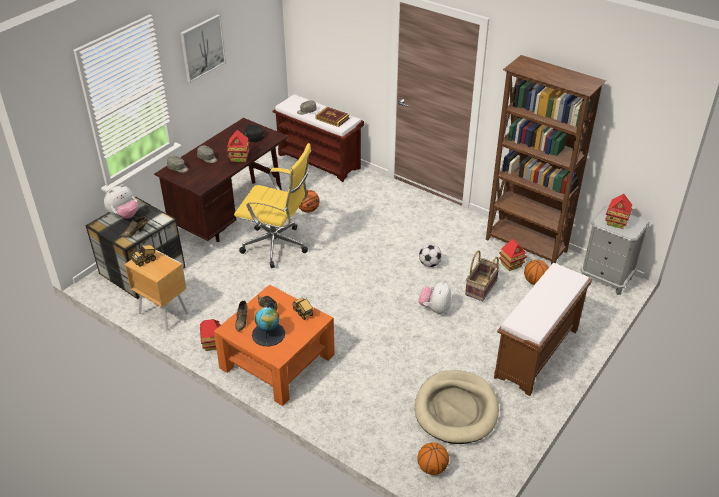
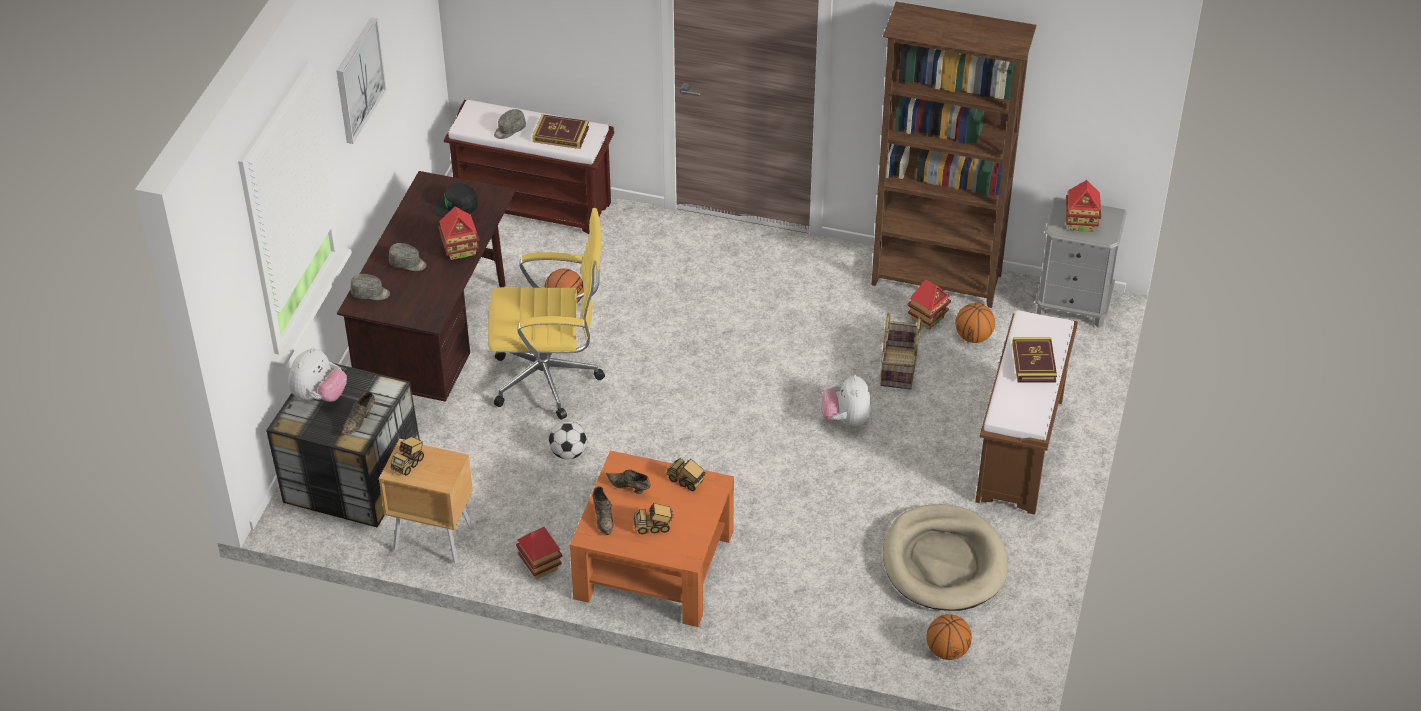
camera: 20 degrees left, 5 degrees up
(268, 334) = (654, 527): globe -> toy truck
(429, 264) = (805, 348): football -> football (568, 453)
(551, 295) = (1033, 363): none -> book

